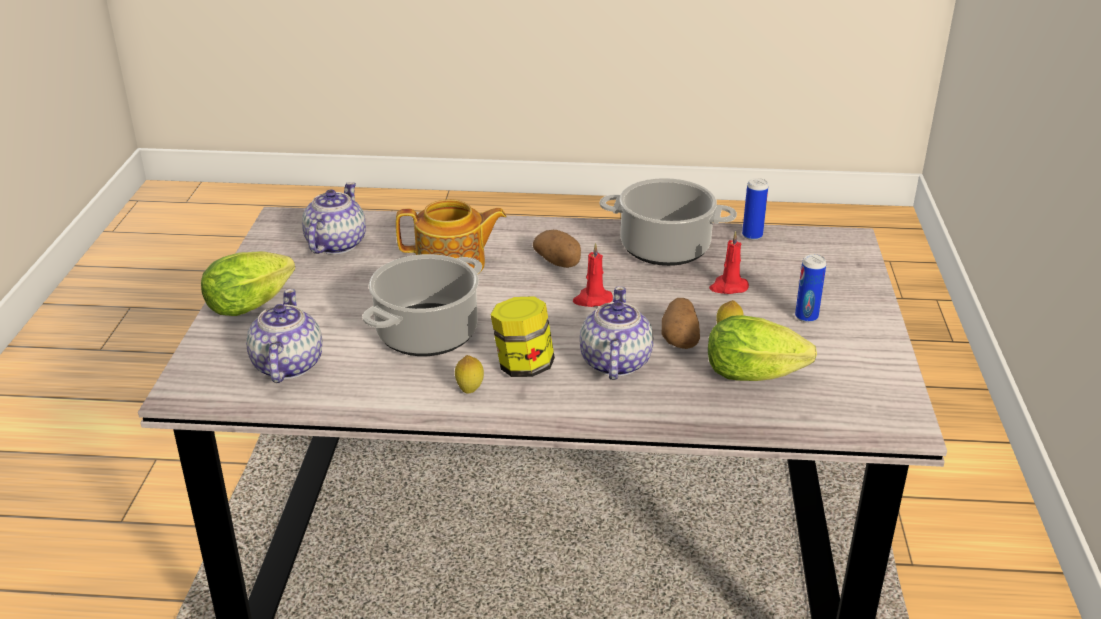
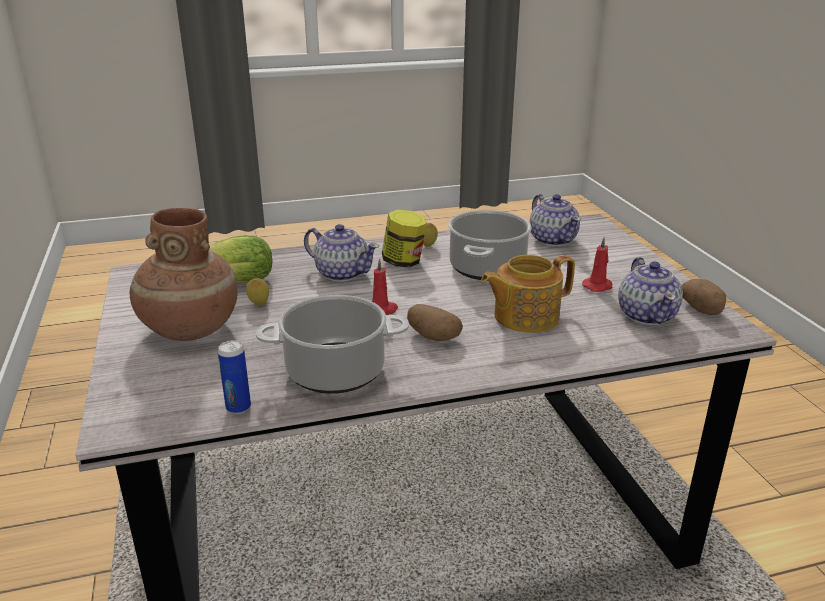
camera: 160 degrees right, 5 degrees down
(254, 304) = (631, 265): lettuce -> none
(614, 363) = (342, 273): teapot -> teapot turned 45 degrees counterclockwise
(680, 338) = (298, 295): potato -> potato (702, 310)
(728, 287) = (262, 342): red candle -> red candle (598, 286)
(806, 317) = (189, 329): can -> brown vase

